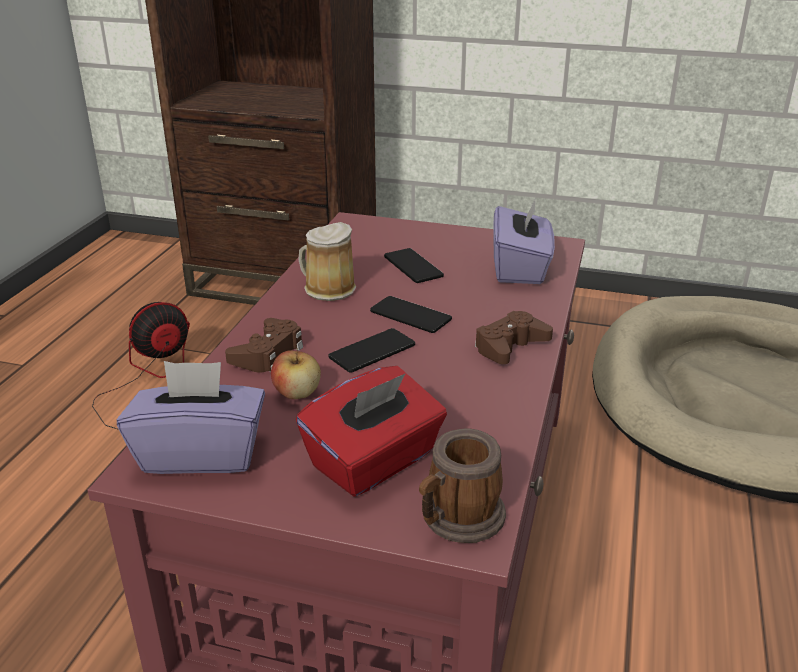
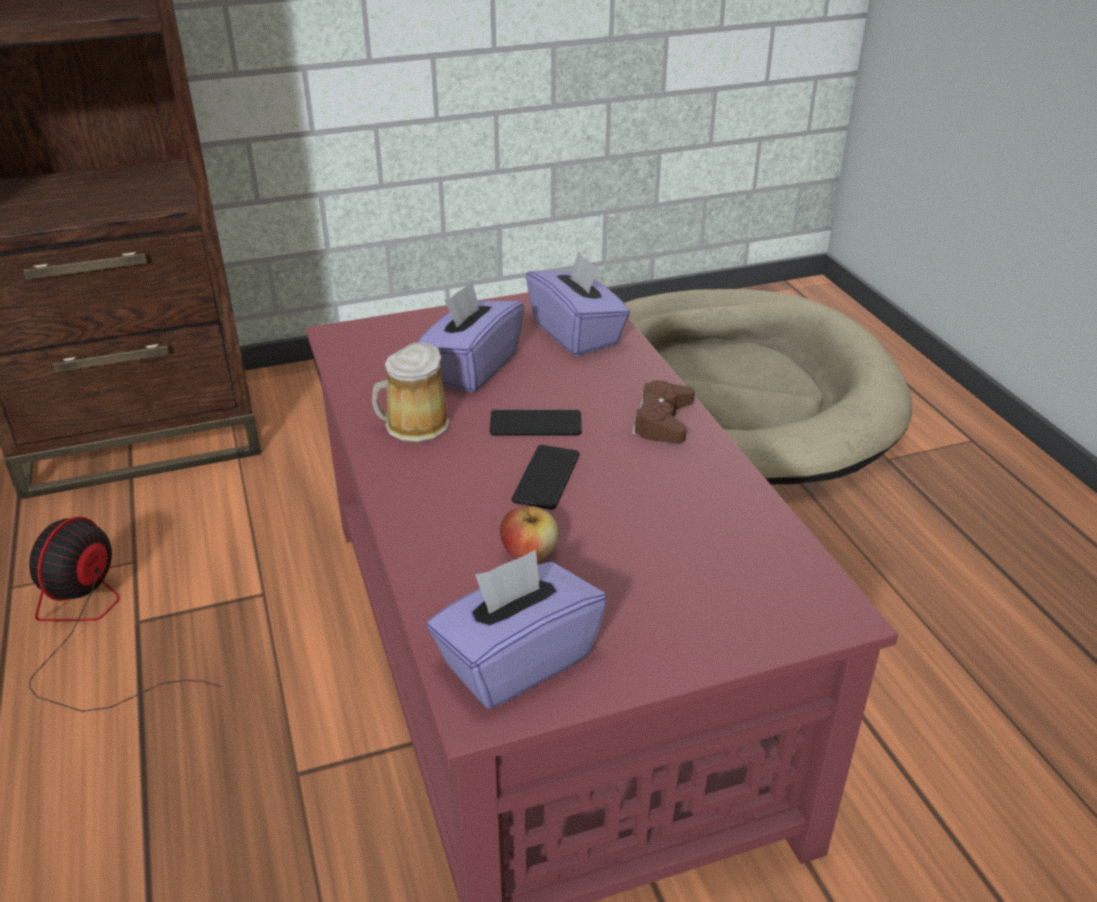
camera: 35 degrees left, 5 degrees up
(268, 353) = (444, 524): brown game controller -> none
(374, 462) = (684, 588): red tissue box -> none
(413, 266) = (471, 368): phone -> purple tissue box
(457, 520) = (811, 606): mug -> none

